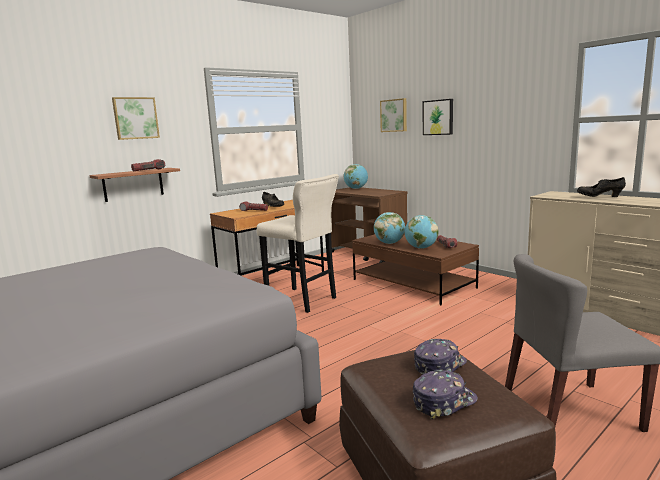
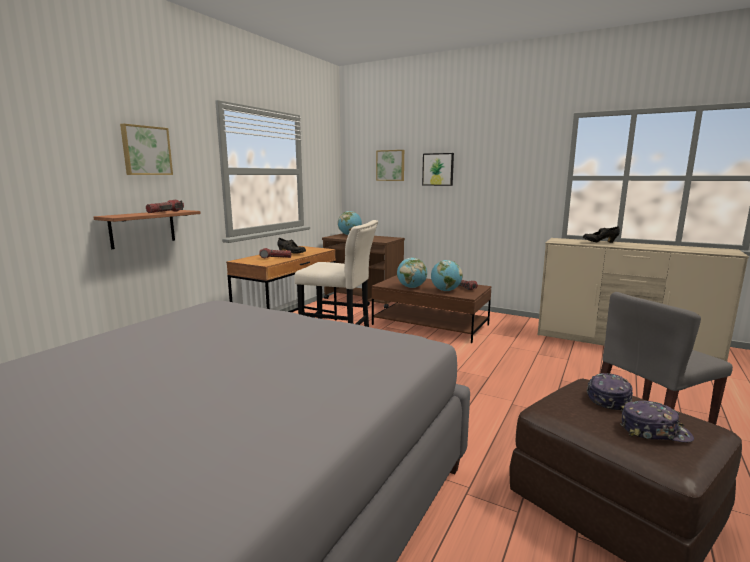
camera: 20 degrees left, 0 degrees up
(443, 402) = (654, 431): cap -> cap turned 60 degrees clockwise

